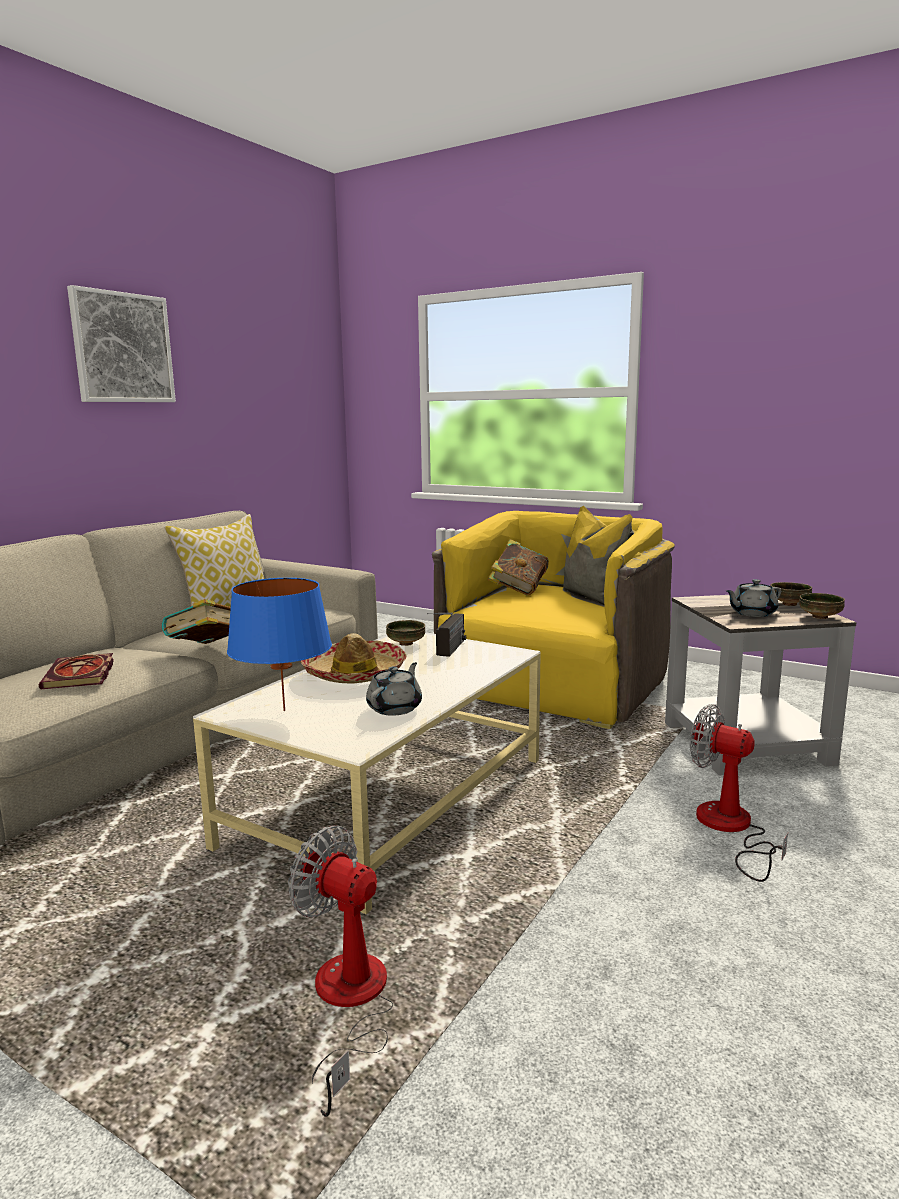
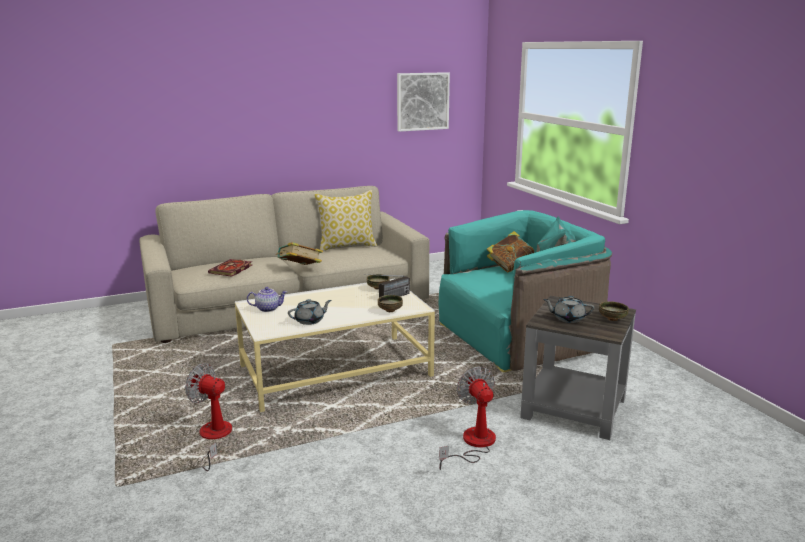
camera: 35 degrees right, 5 degrees up
(122, 348) = (313, 88): picture -> picture (422, 101)
(284, 710) = (268, 308): blue table lamp -> teapot
(349, 1004) = (215, 438): fan -> fan turned 45 degrees counterclockwise
(354, 673) = (325, 298): hat -> none
(553, 685) = (517, 337): yellow armchair -> turquoise armchair
(820, 617) = (605, 333): bowl -> bowl (390, 311)

